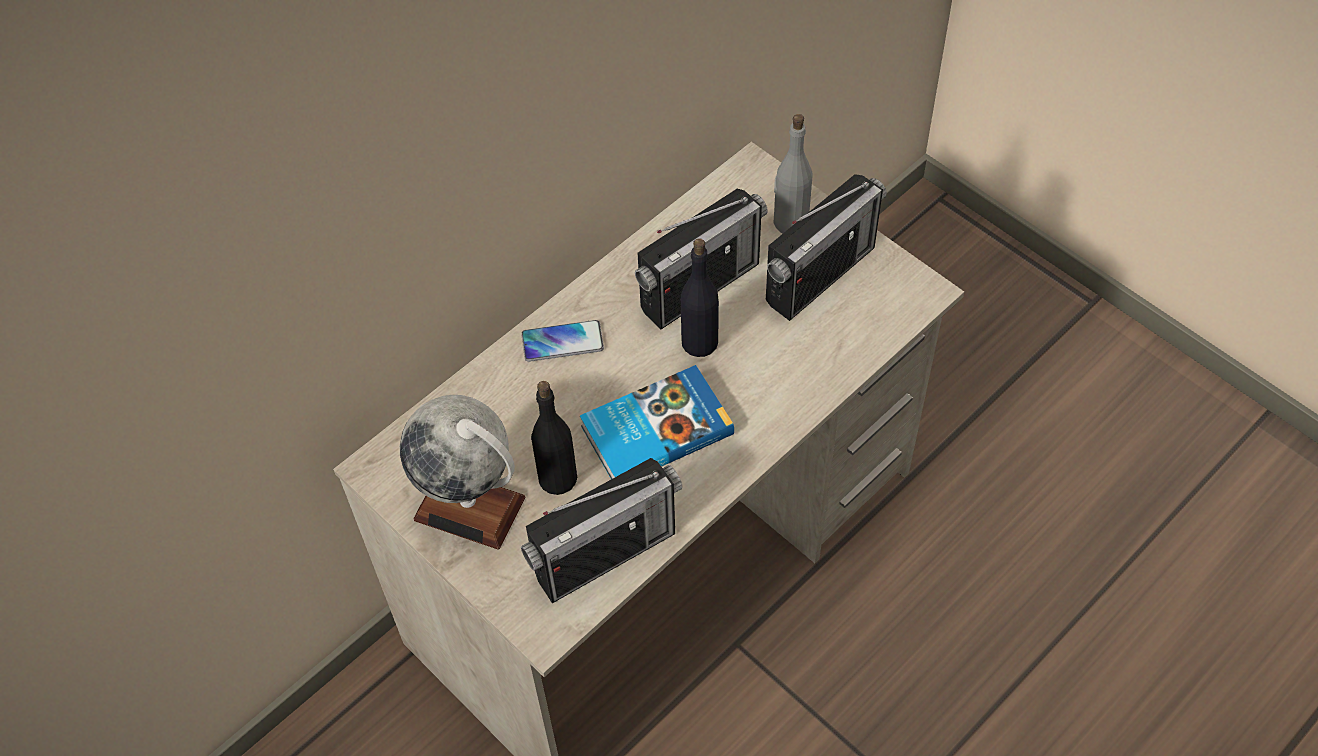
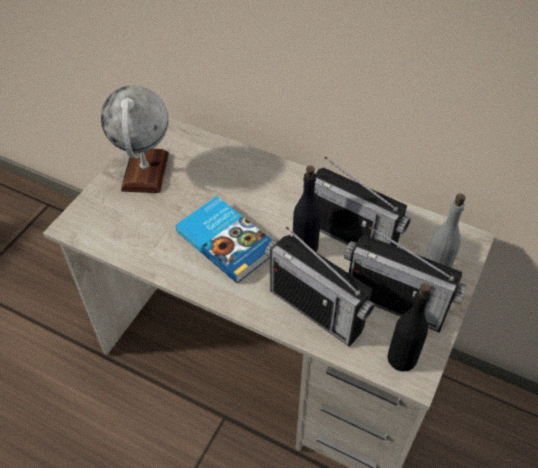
camera: 70 degrees right, 5 degrees down
(557, 478) = (176, 203): black bottle -> black bottle (402, 358)
(562, 342) = (276, 180): phone -> none
(605, 554) = (128, 240): radio -> radio (316, 310)

